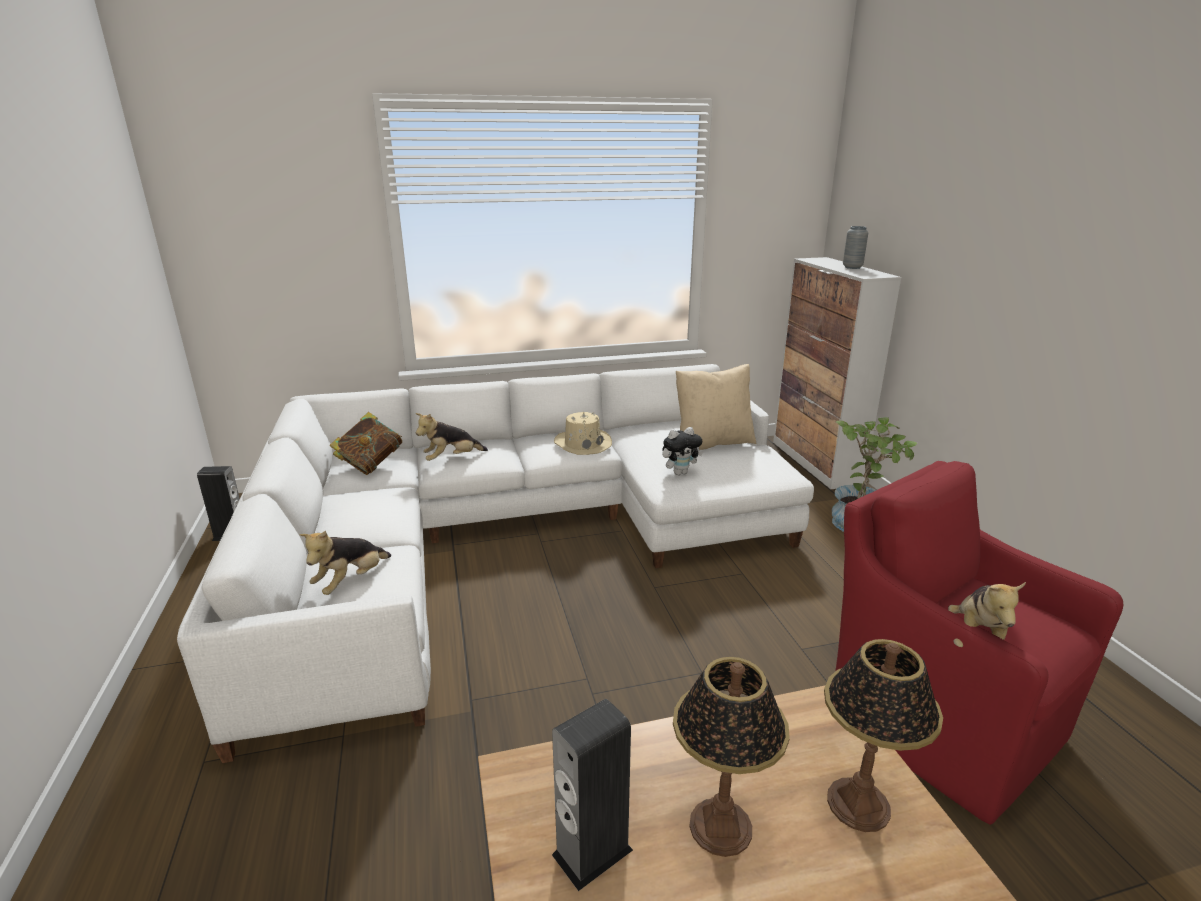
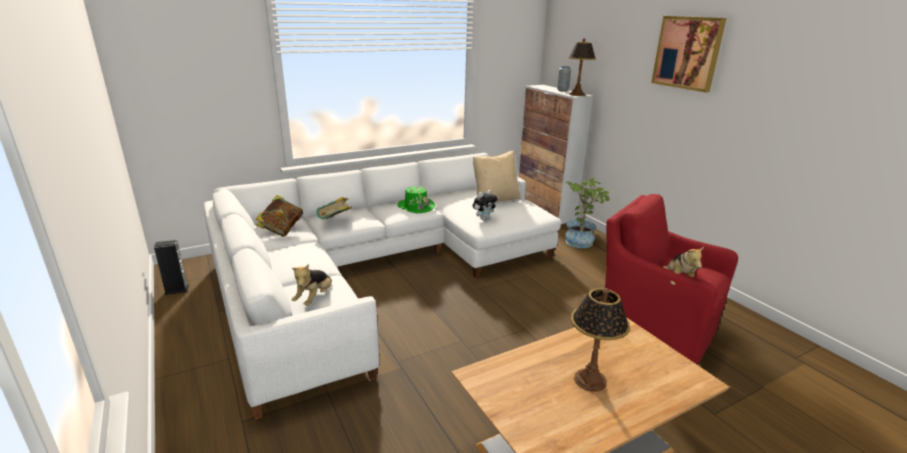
camera: 15 degrees left, 0 degrees up
(451, 459) = (335, 222): plush toy -> book
(582, 444) = (416, 207): beige hat -> green hat
(592, 852) = (534, 401): speaker -> none
(859, 804) = (648, 361): table lamp -> table lamp (577, 94)
(1069, 200) = (687, 53): none -> picture

